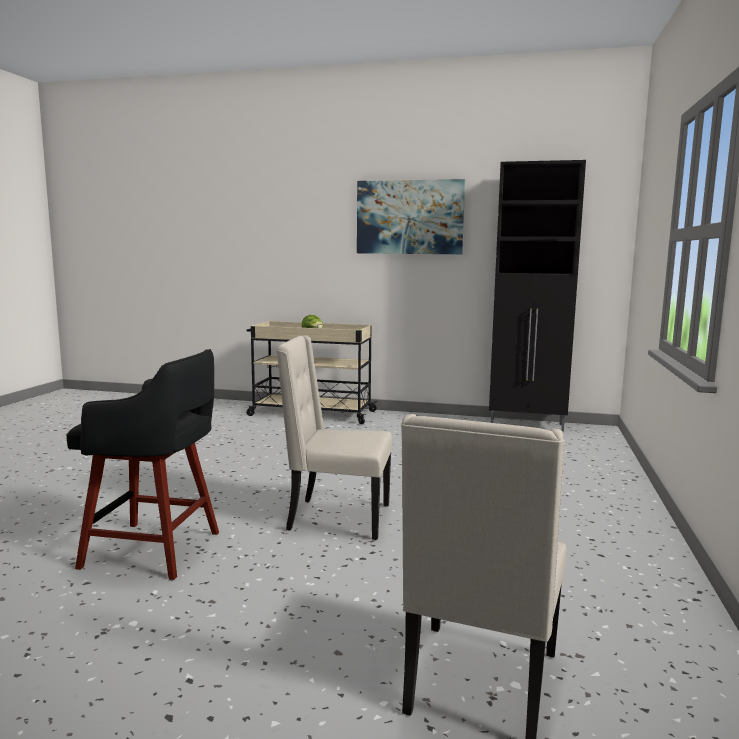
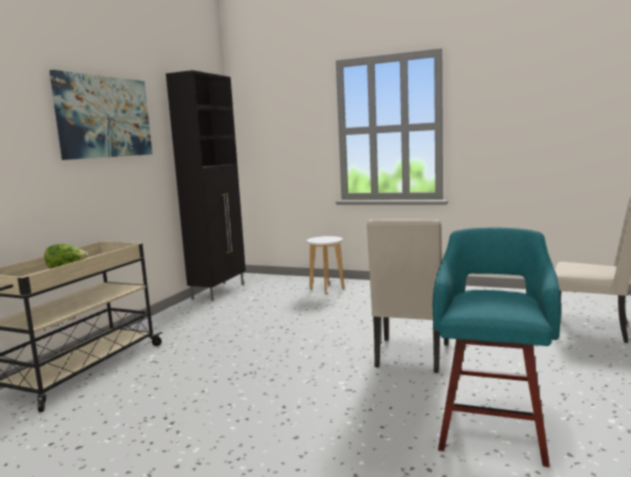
camera: 80 degrees left, 0 degrees up
(156, 550) = (493, 427): black stool -> turquoise stool
(580, 470) = (327, 289): none -> white stool

